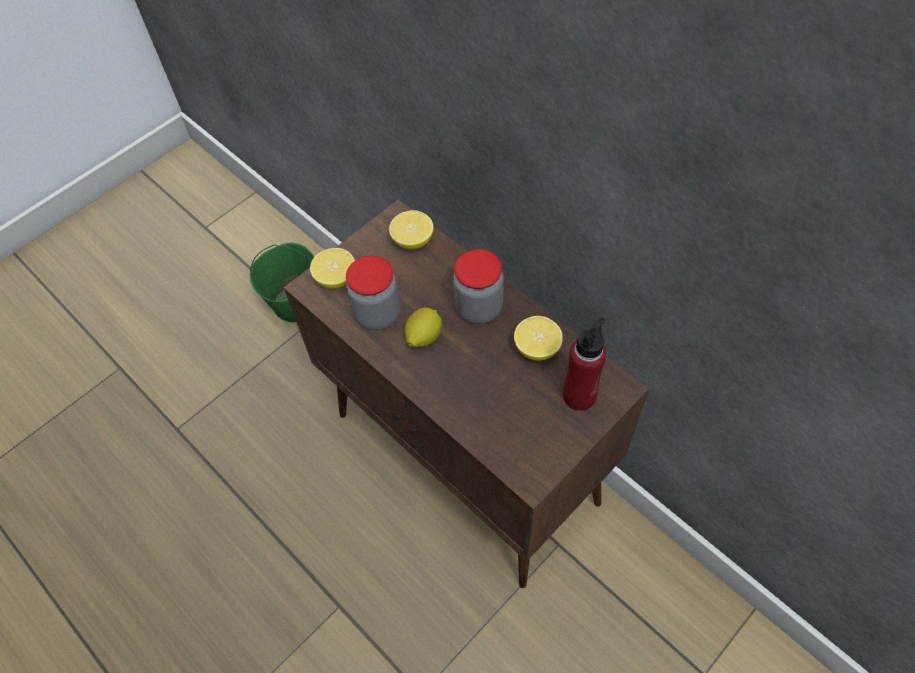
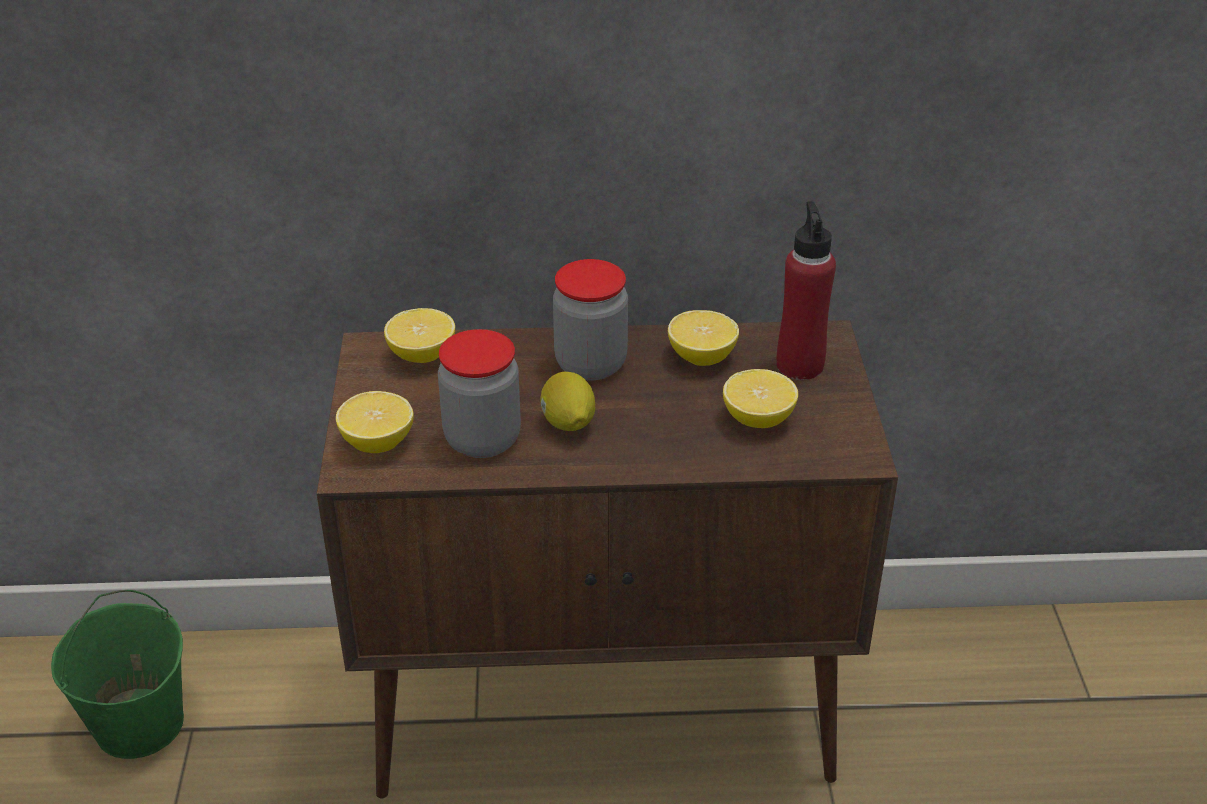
camera: 50 degrees left, 20 degrees down
(512, 411) = (758, 419): none -> lemon

